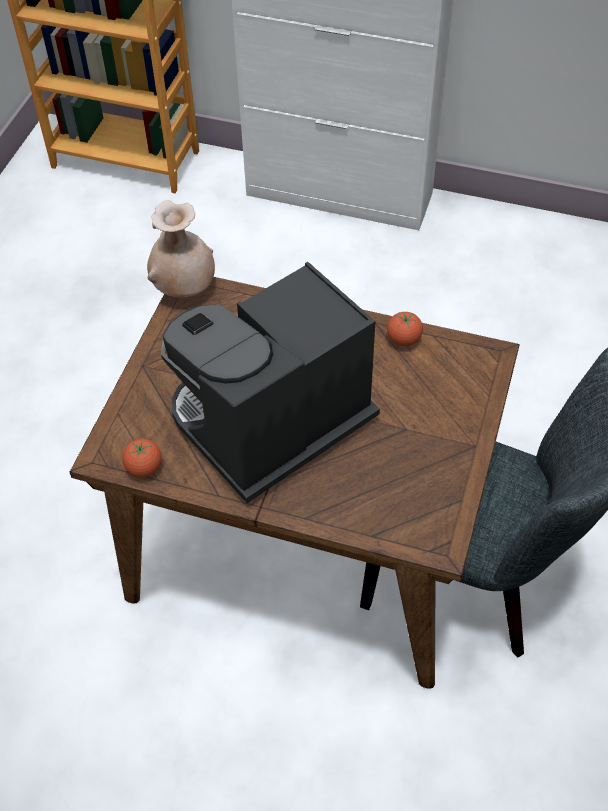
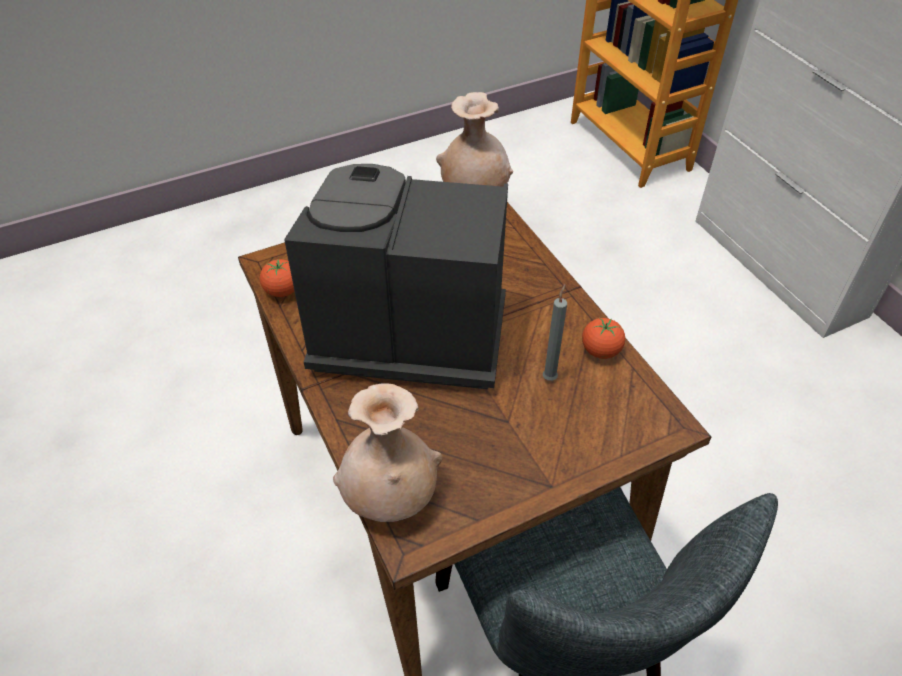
camera: 45 degrees right, 5 degrees down
(395, 380) = (550, 377): none -> grey candle
(399, 533) = (390, 498): none -> beige vase

